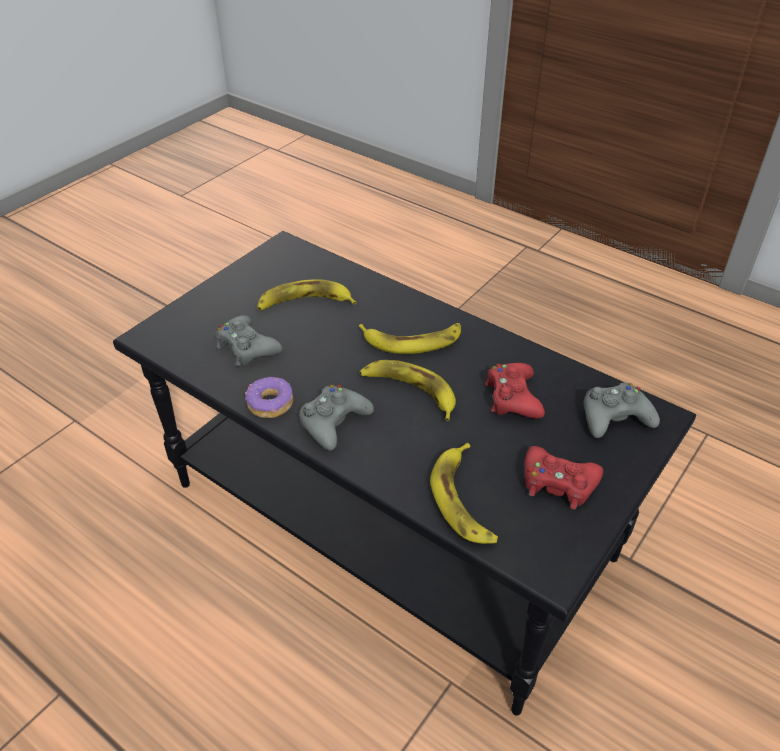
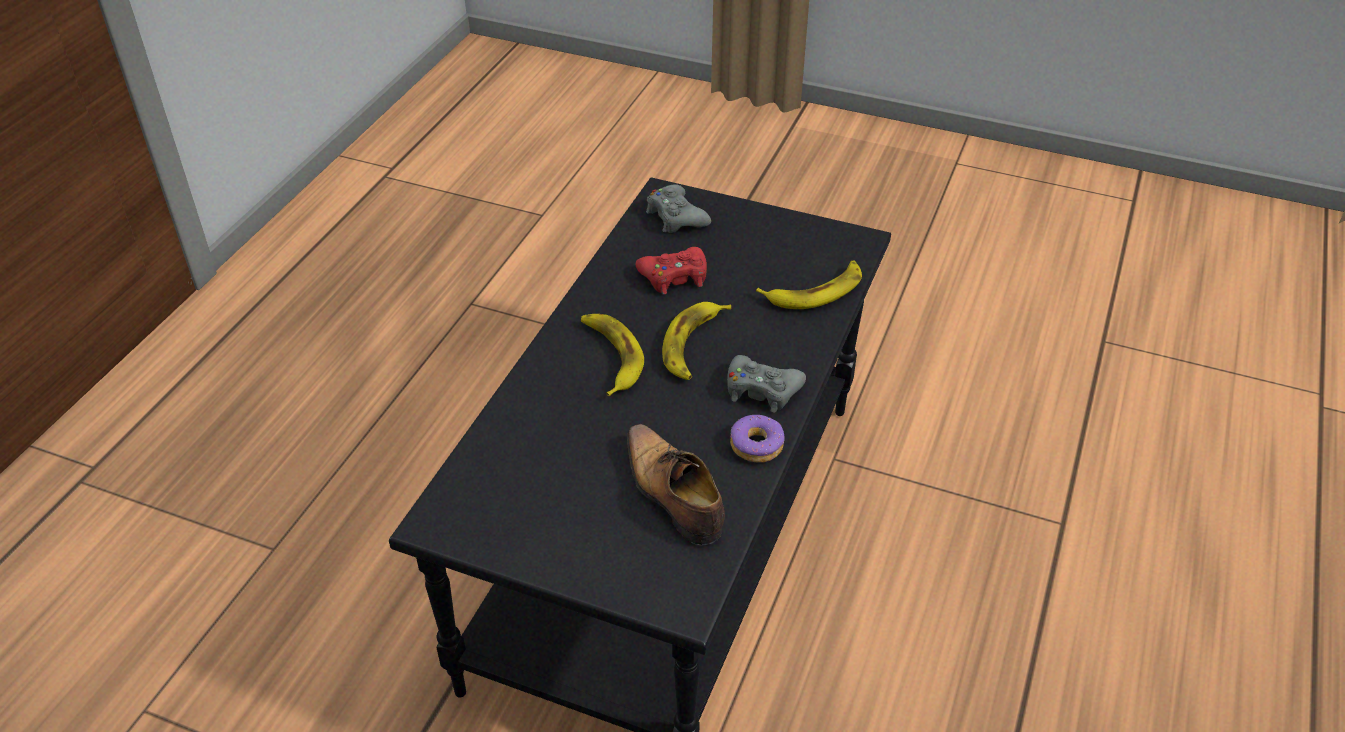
camera: 105 degrees left, 0 degrees up
(247, 348) = (673, 494): grey game controller -> shoe
(304, 303) = (567, 464): banana -> none
(558, 483) = (769, 243): red game controller -> none

